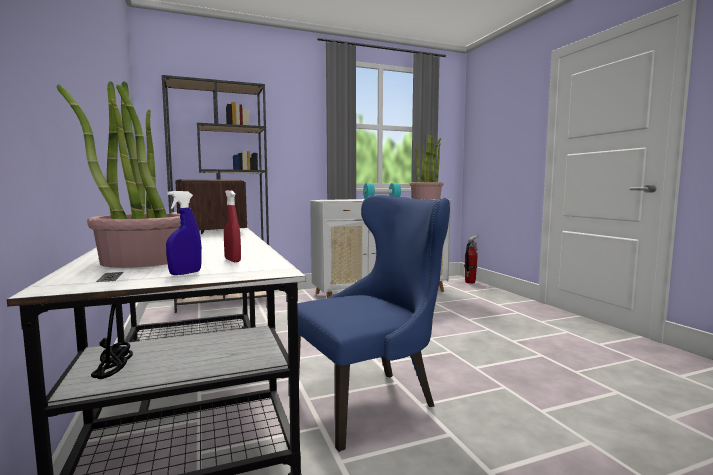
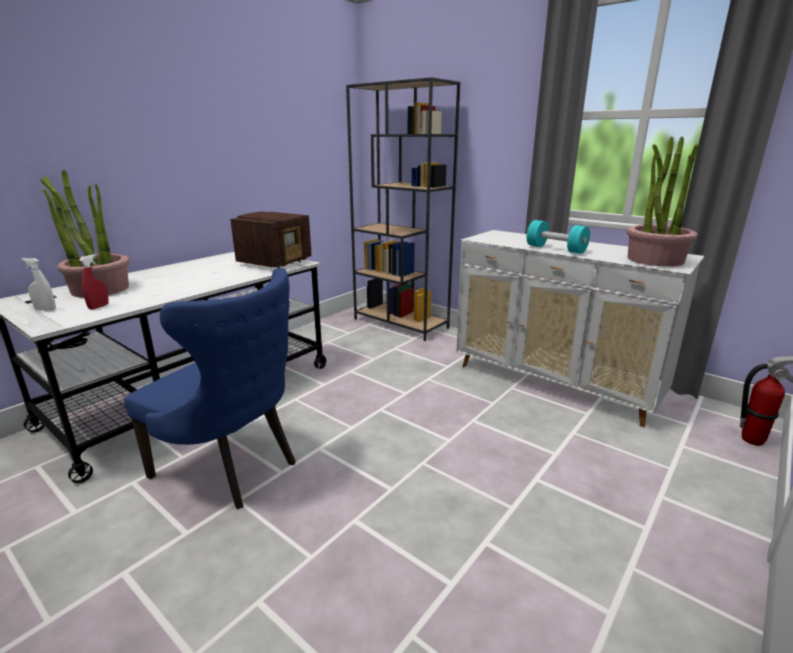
camera: 60 degrees right, 15 degrees up
(185, 273) = (45, 310): blue spray bottle -> white spray bottle

